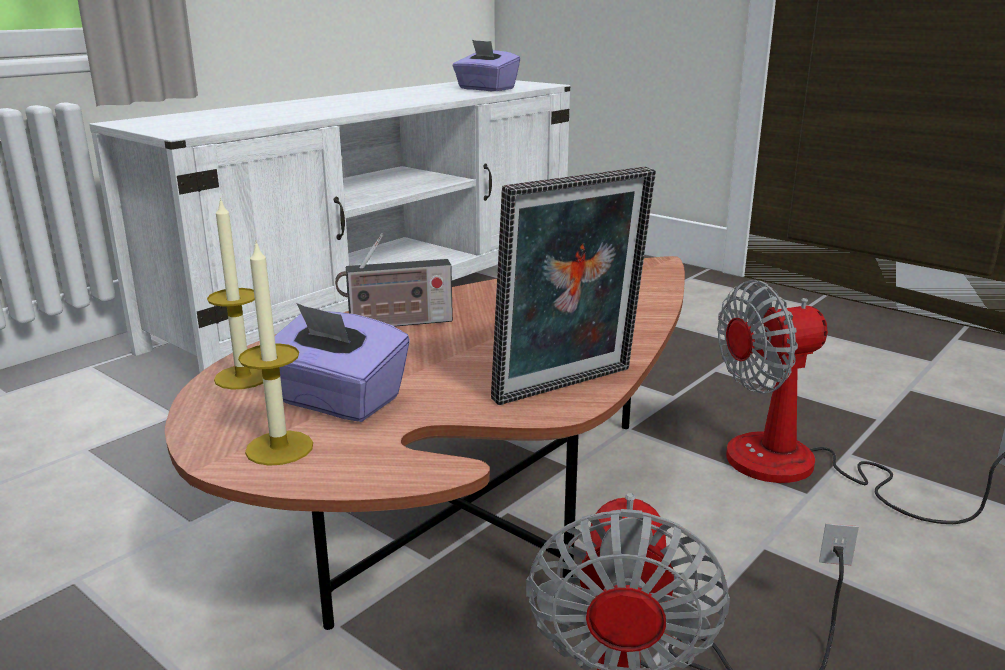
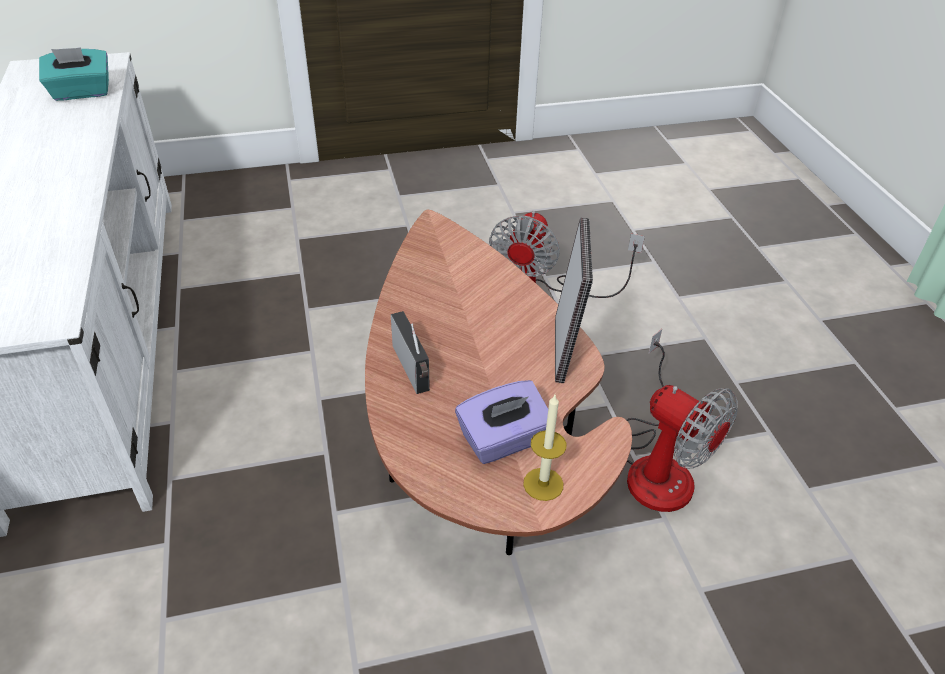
camera: 55 degrees left, 20 degrees up
(243, 377) = (432, 468): candle -> none
(396, 323) = (413, 370): radio -> radio turned 45 degrees counterclockwise
(486, 89) = (82, 93): purple tissue box -> turquoise tissue box

